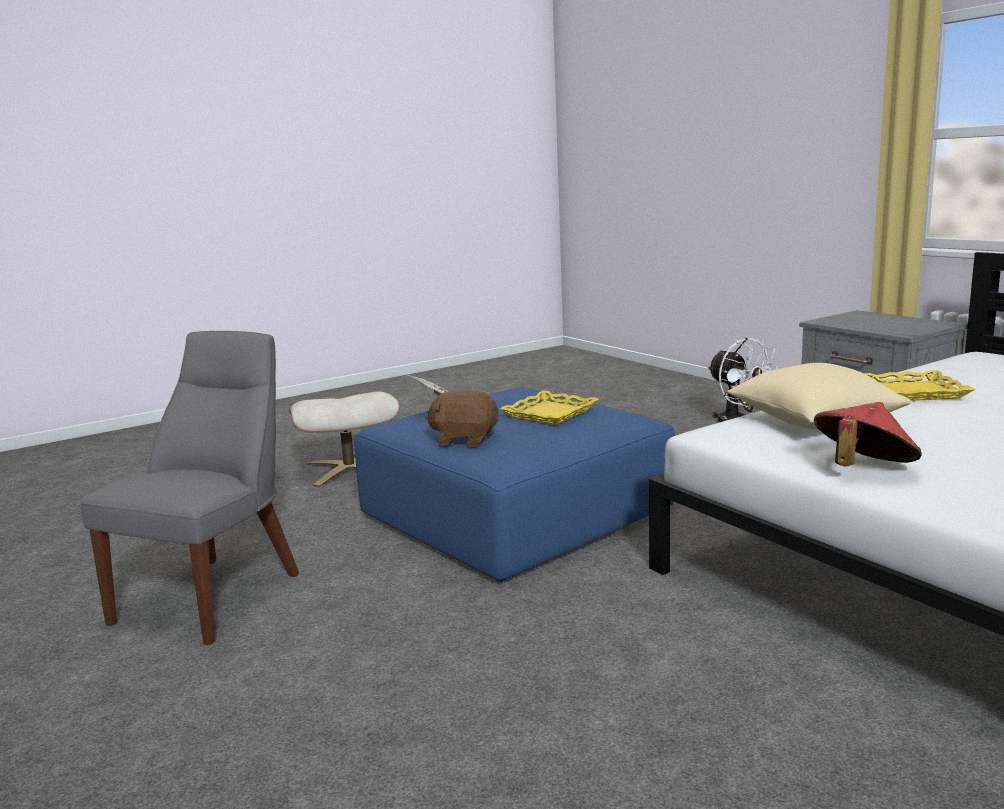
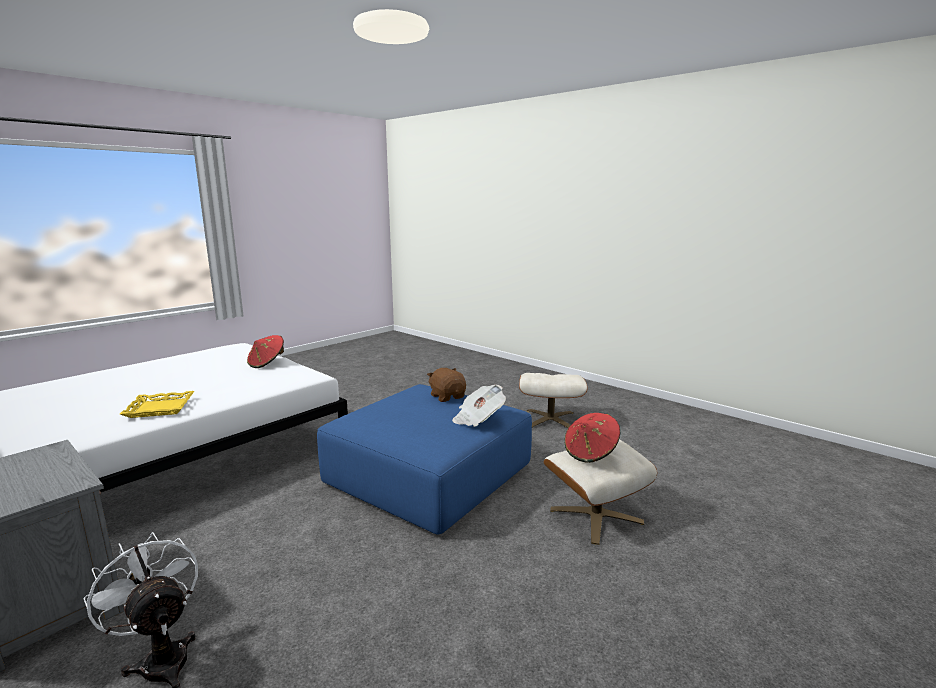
camera: 165 degrees right, 0 degrees up
(215, 594) = (550, 420): grey chair -> beige ottoman
(351, 396) = (591, 453): none -> red hat
(465, 439) = (447, 396): brown plush toy -> brown plush toy turned 120 degrees counterclockwise
(550, 413) = (401, 416): yellow tray -> none
(813, 422) = (256, 384): beige pillow -> none

